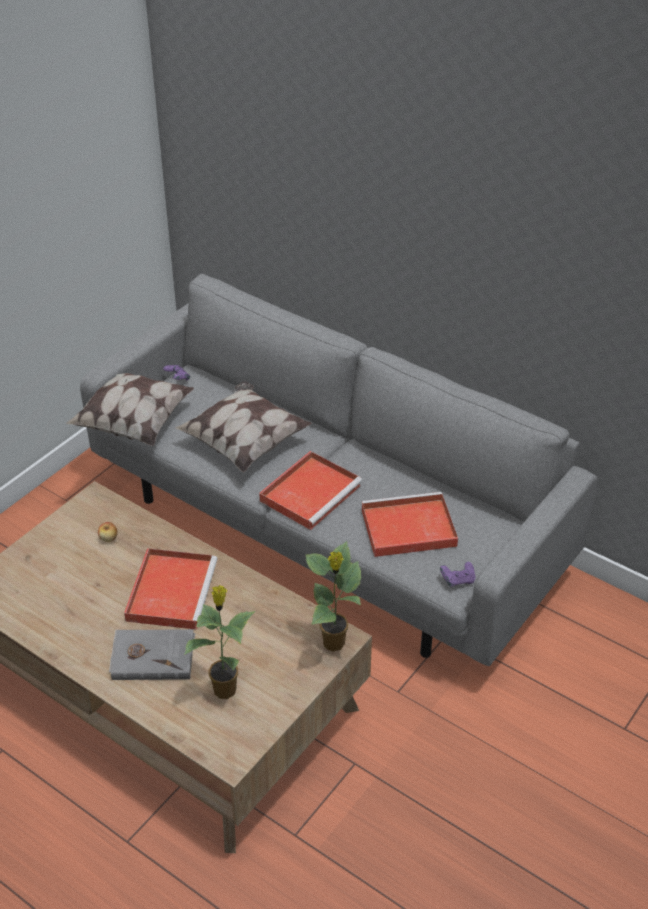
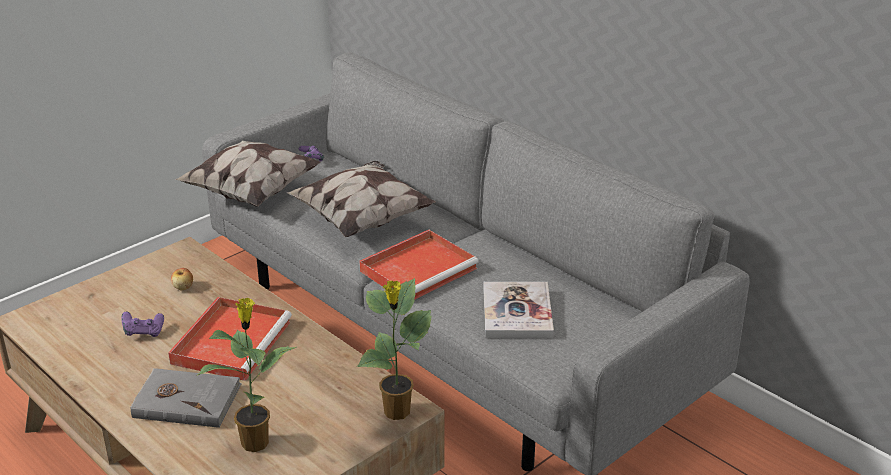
camera: 10 degrees right, 10 degrees down
(406, 528) = (517, 312): red tray -> book
(457, 580) = (563, 368): purple game controller -> purple game controller (144, 332)

